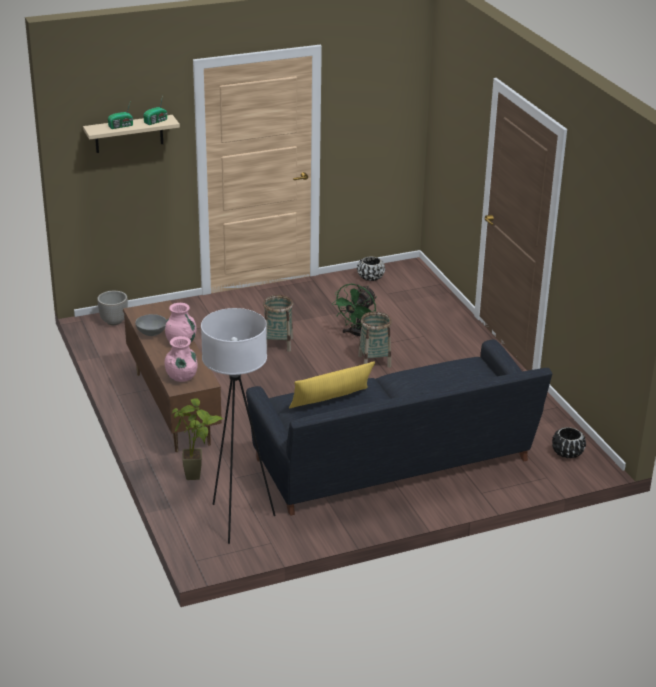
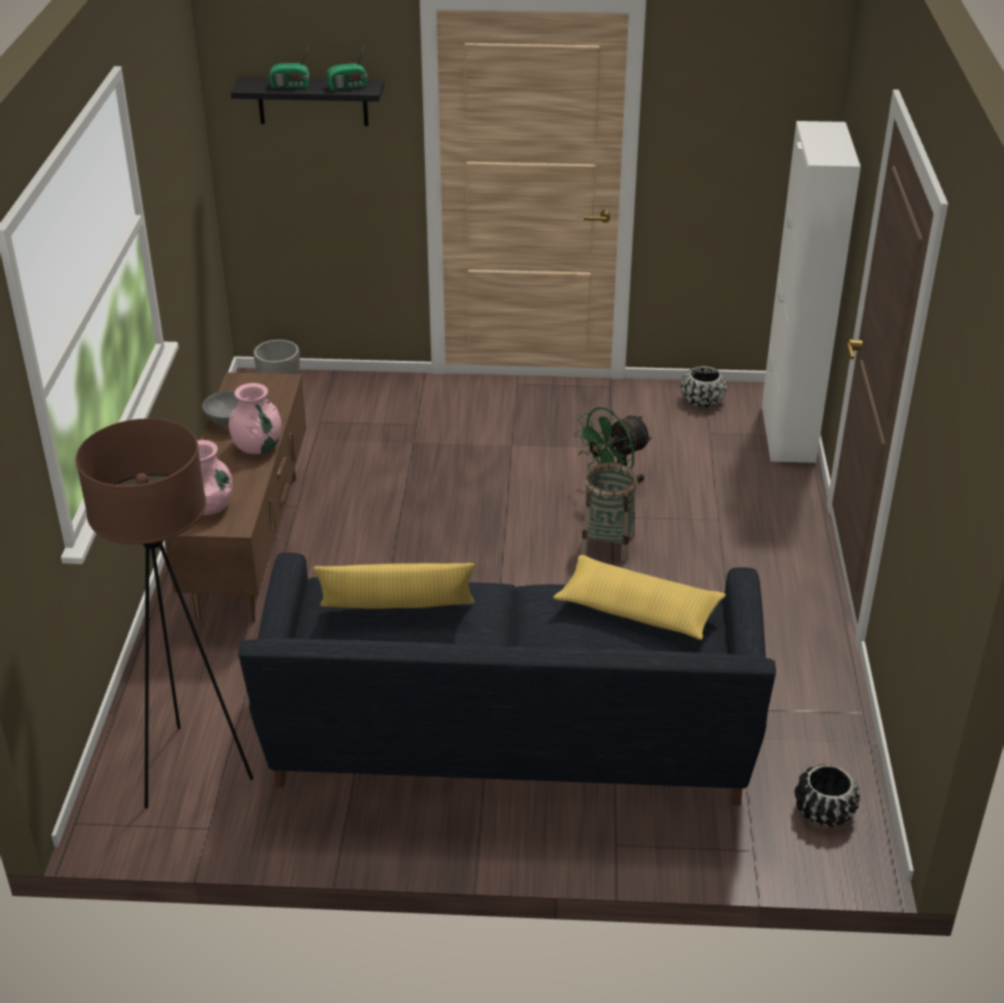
camera: 25 degrees right, 5 degrees up
(129, 134) = (313, 101): beige shelf -> black shelf
(200, 477) = (196, 674): potted plant -> none
(238, 520) = (192, 769): white floor lamp -> brown floor lamp
(278, 343) = (481, 477): basket -> none
(429, 285) = (788, 434): none -> white cabinet
(450, 371) = (638, 610): none -> yellow pillow

